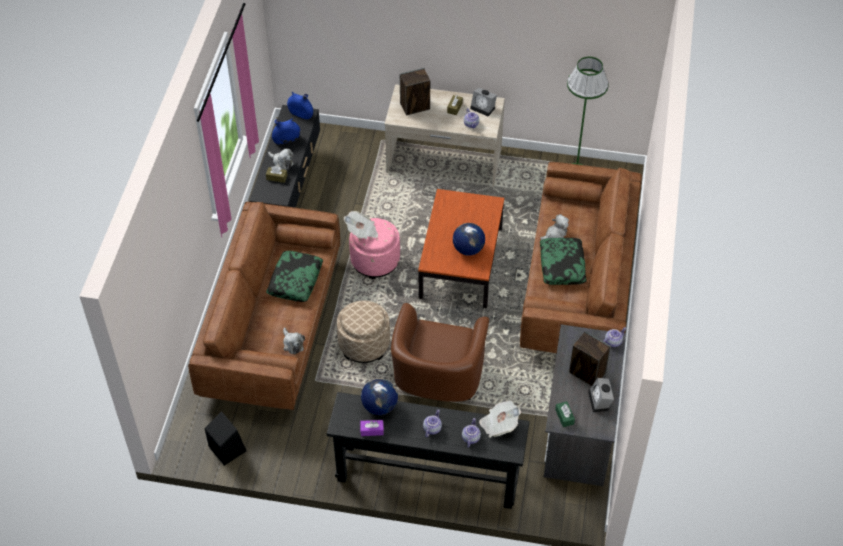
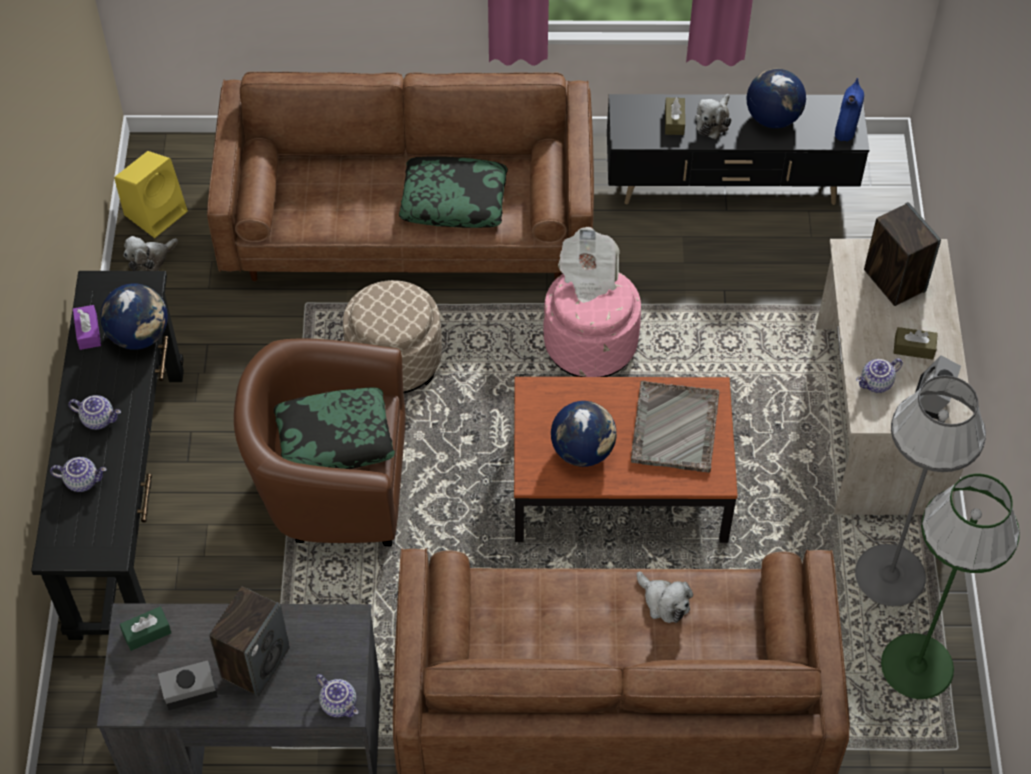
camera: 80 degrees right, 5 degrees up
(226, 448) = (156, 212): black speaker -> yellow speaker
(286, 140) = (772, 117): blue vase -> globe
(292, 344) = (313, 222): plush toy -> plush toy (150, 260)
(462, 213) = (674, 429): none -> grey tray
(499, 424) = (114, 522): newspaper -> none
(529, 174) = (890, 576): none -> grey floor lamp
(562, 266) = (580, 624): pillow -> pillow (334, 439)

